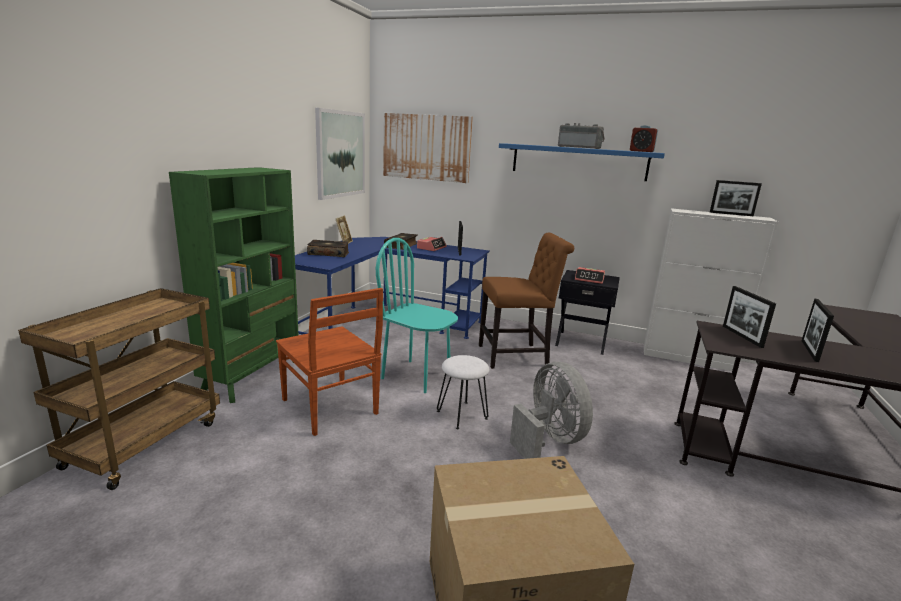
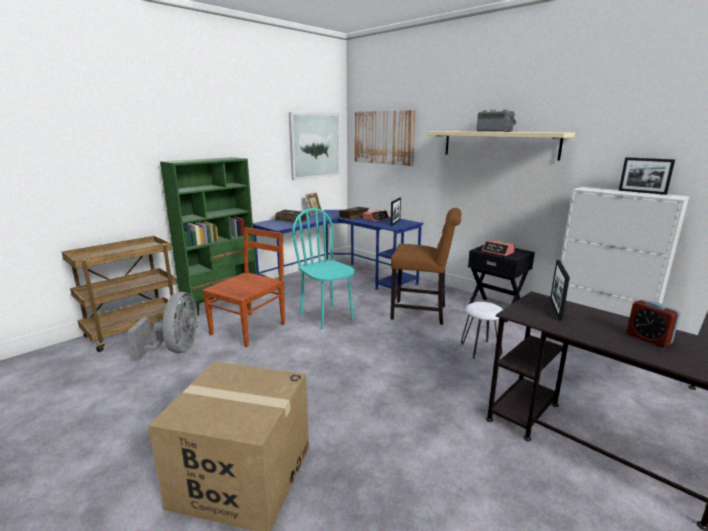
camera: 25 degrees right, 0 degrees up
(330, 408) = (250, 328): brown chair -> brown chair turned 135 degrees counterclockwise
(461, 414) = (334, 348): white stool -> white stool (480, 349)
(548, 440) = (384, 378): grey fan -> grey fan (176, 350)
(578, 162) = (498, 144): blue shelf -> beige shelf
(641, 151) = (550, 132): alarm clock -> alarm clock (648, 338)
(809, 351) = (613, 329): picture frame -> none

